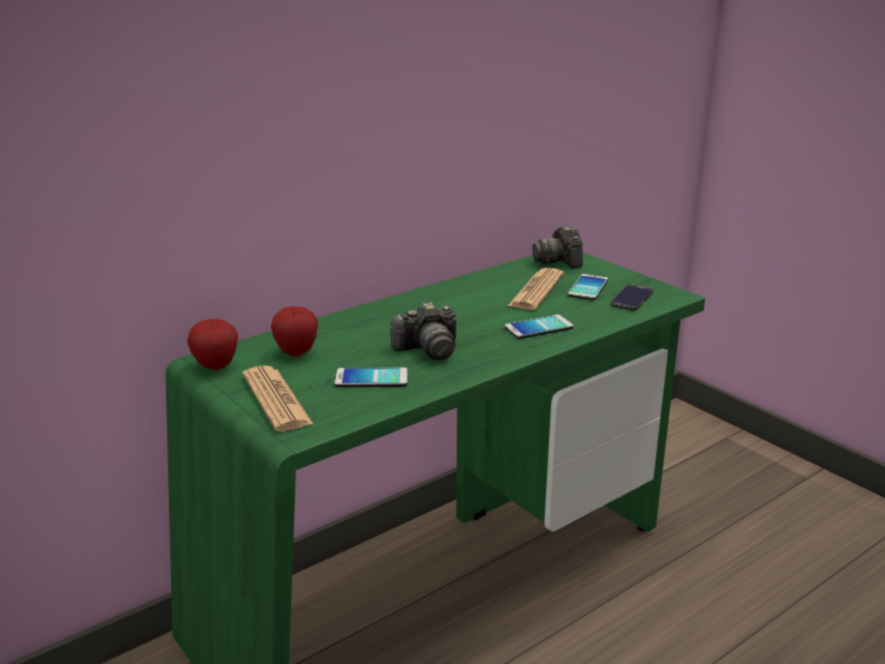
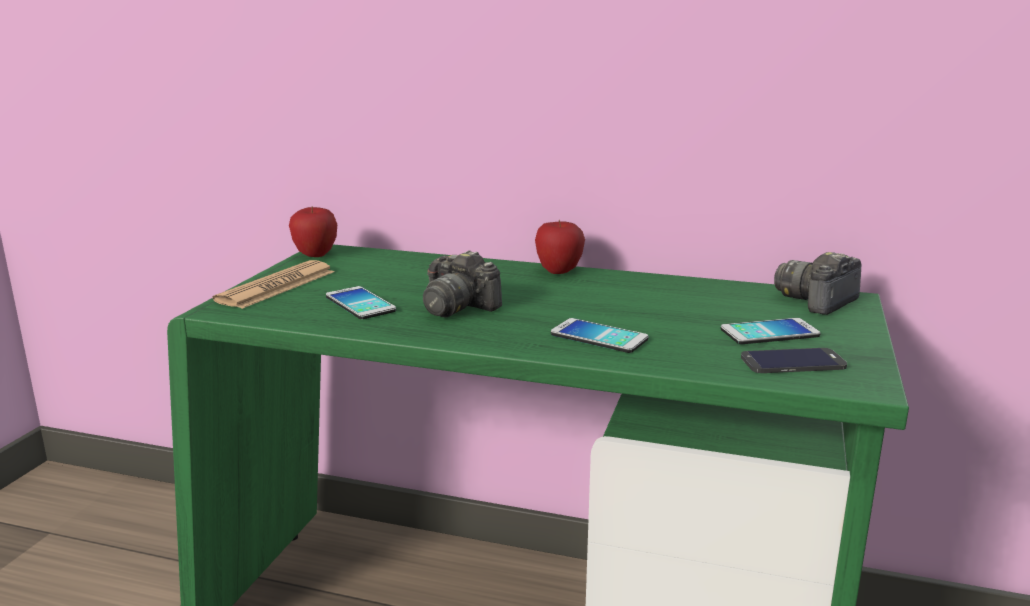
camera: 55 degrees right, 5 degrees down
(296, 352) = (378, 268): apple -> apple (559, 272)
(536, 290) = (703, 312): newspaper -> none

